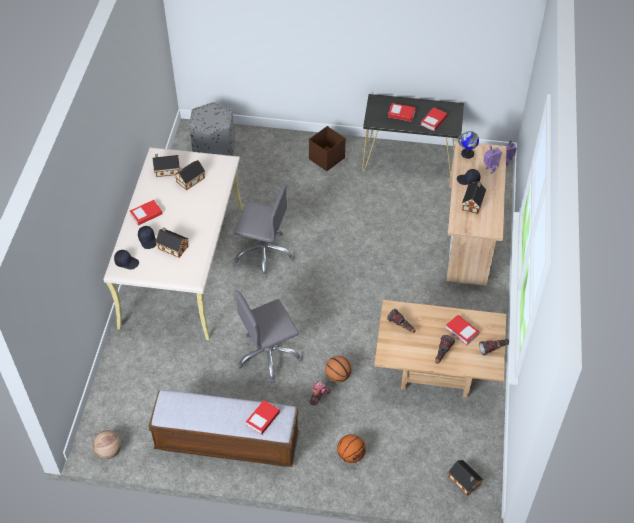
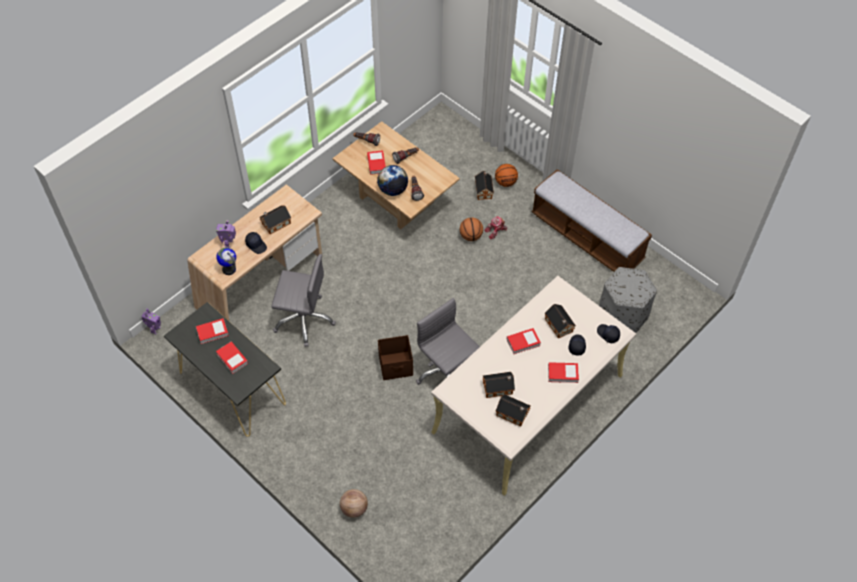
camera: 145 degrees left, 5 degrees up
(109, 451) = (678, 279): basketball -> basketball (354, 508)
(214, 151) = (407, 525): grey ottoman -> grey ottoman (622, 315)
(263, 419) = (566, 191): book -> book (523, 342)
(268, 355) = (511, 281): grey office chair -> grey office chair (304, 319)
(326, 158) = (306, 441): brown storage box -> brown storage box (396, 366)
(422, 315) = (393, 190): none -> globe
(465, 482) = (445, 128): toy house -> toy house (483, 190)

